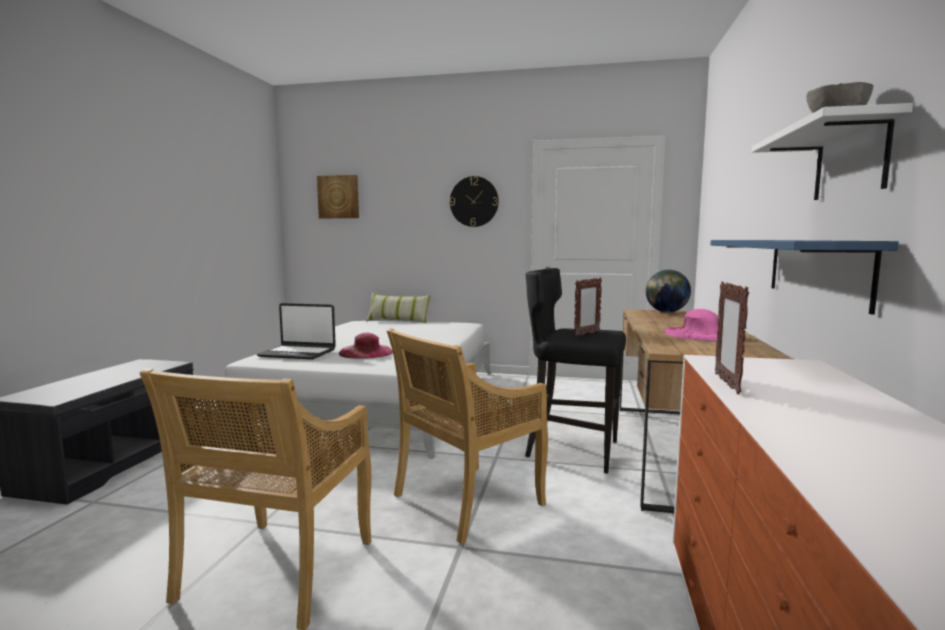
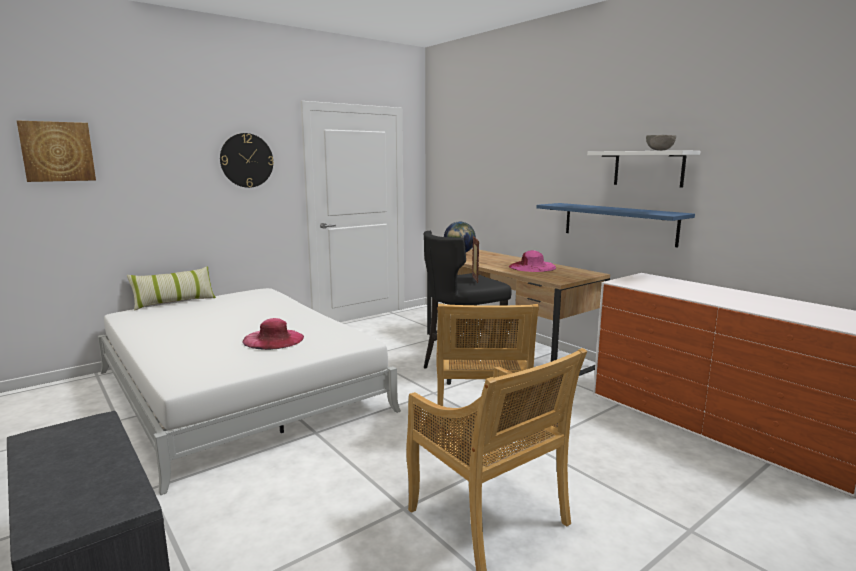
camera: 50 degrees left, 5 degrees up
(298, 353) = (207, 361): laptop -> none
(727, 383) = (666, 292): picture frame -> none

